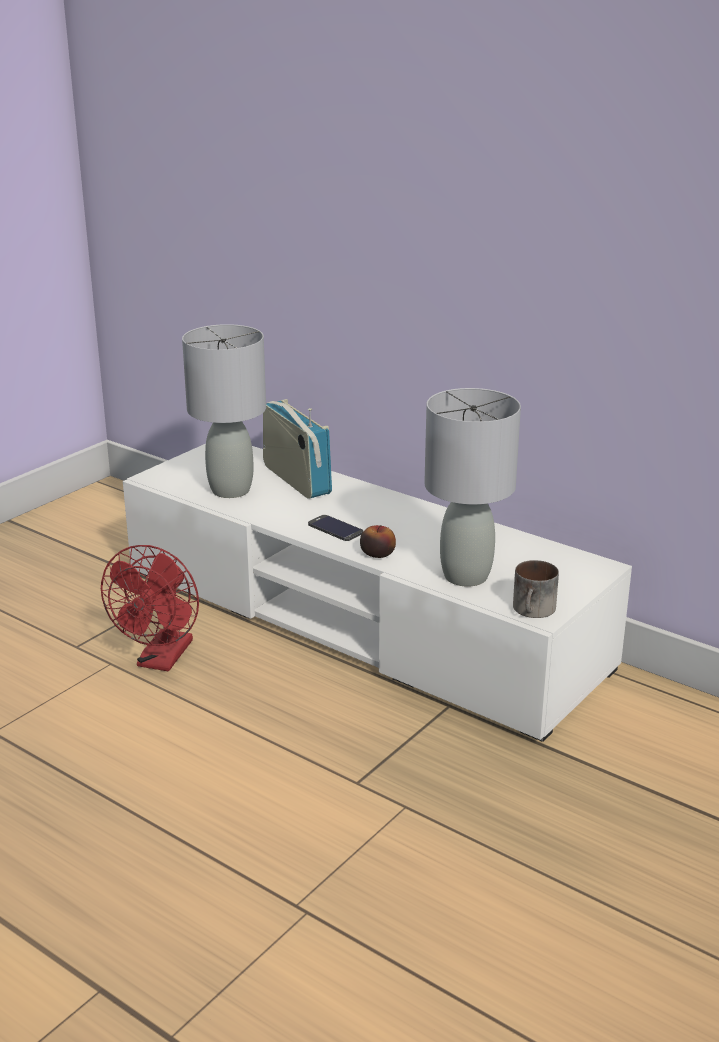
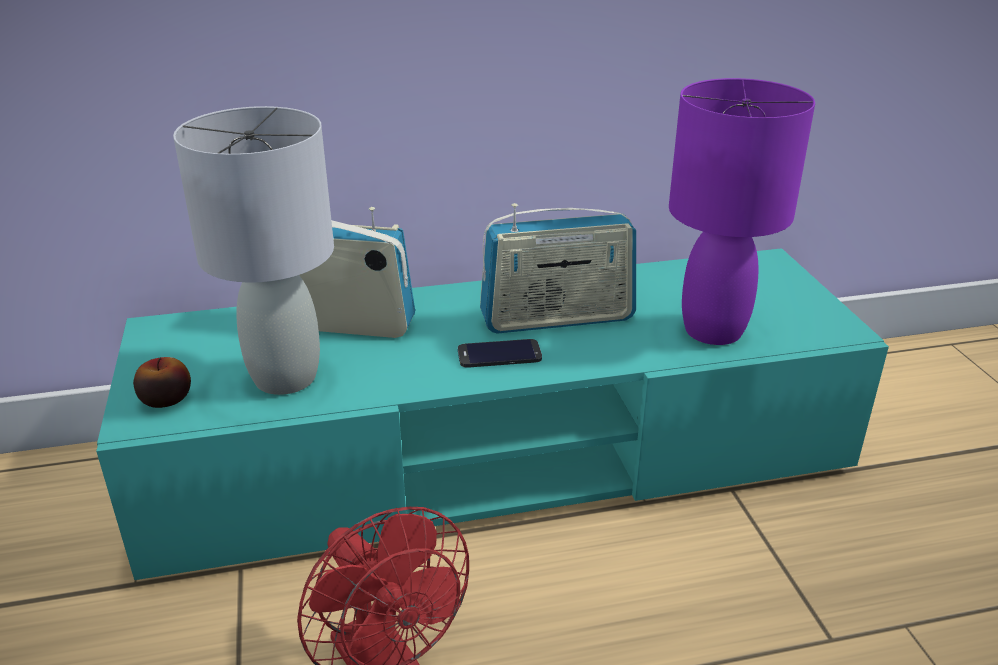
camera: 50 degrees left, 5 degrees up
(359, 619) = (499, 458): white tv stand -> turquoise tv stand
(377, 553) = (597, 356): apple -> apple (166, 399)
(400, 529) = (557, 318): none -> radio
(465, 576) = (712, 331): grey table lamp -> purple table lamp
(534, 610) = (828, 329): mug -> none

